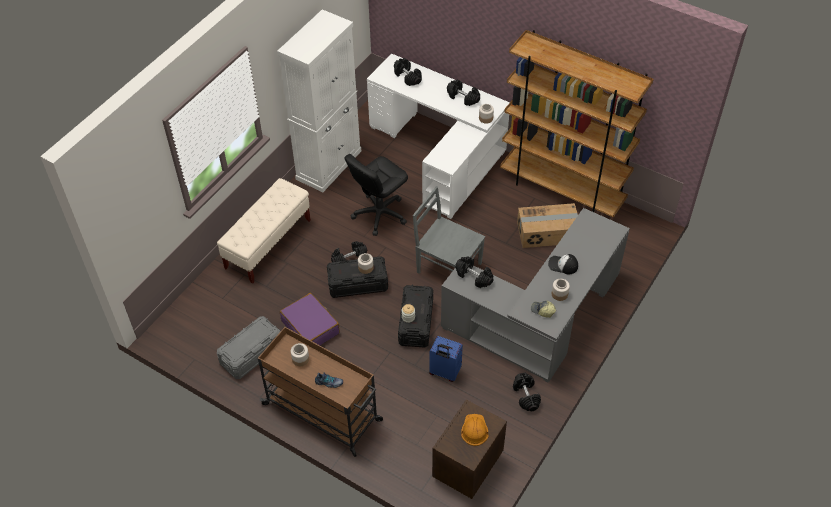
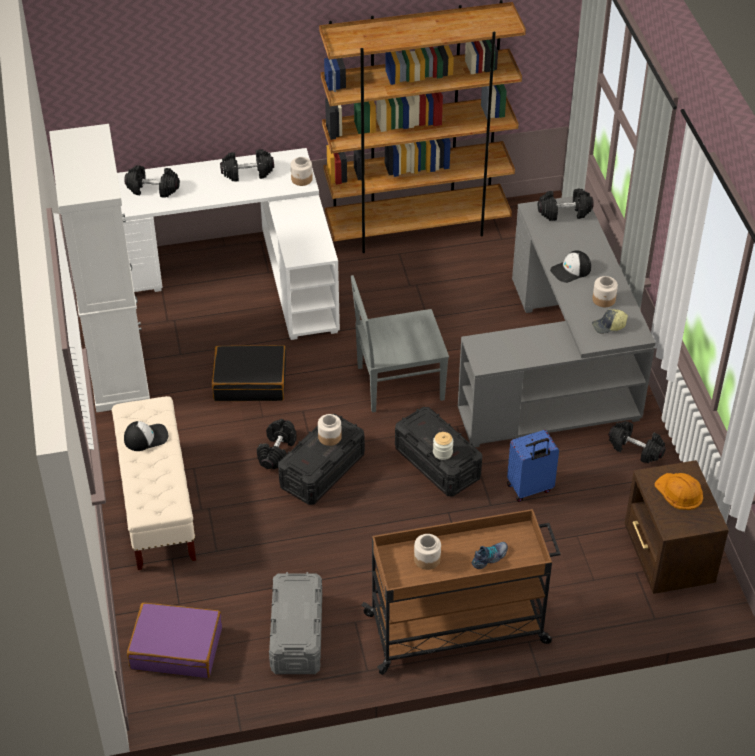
camera: 45 degrees left, 5 degrees down
(272, 204) = (146, 437): none -> cap
(310, 327) = (327, 554): purple suitcase -> purple suitcase (176, 648)
(379, 214) = (250, 381): black office chair -> black suitcase
(474, 276) = (496, 344): black dumbbell -> black dumbbell (564, 212)
(547, 233) = (456, 279): cardboard box -> none

